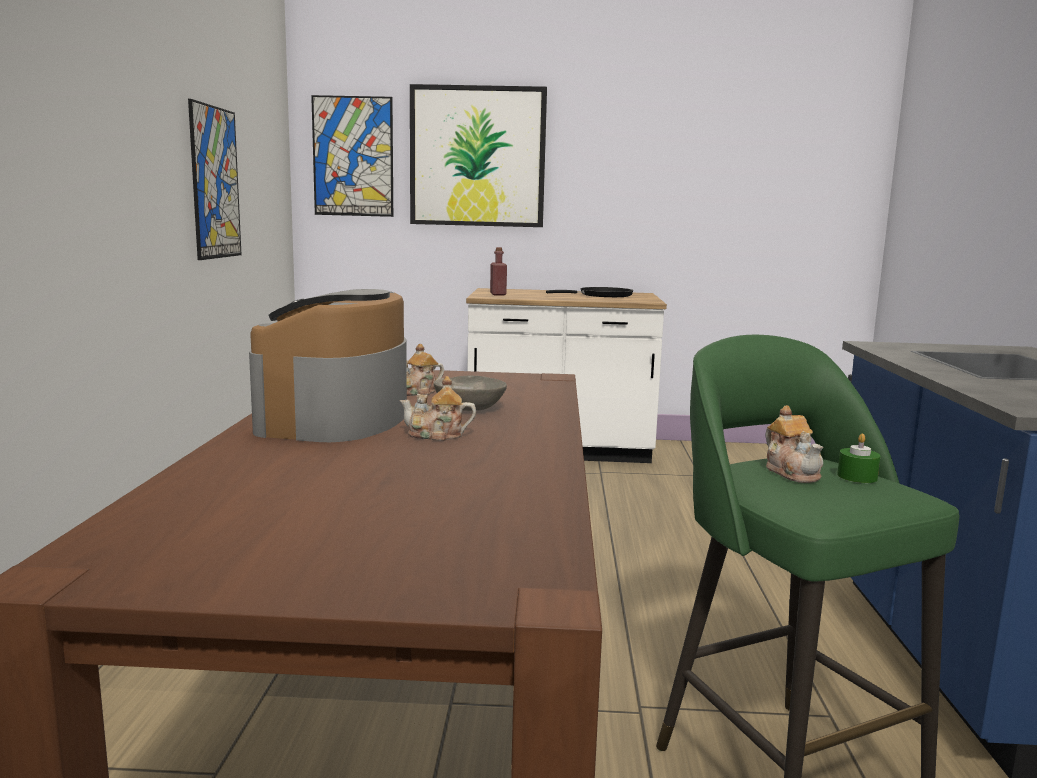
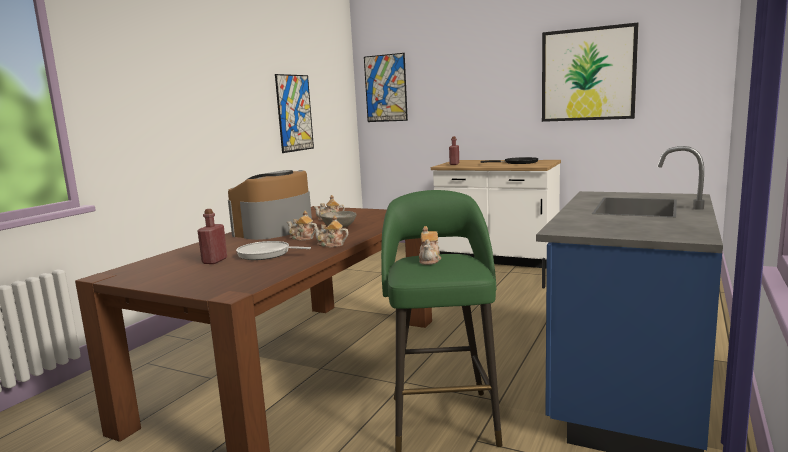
camera: 25 degrees right, 0 degrees up
(325, 503) = (214, 261): none -> red bottle
(428, 477) = (266, 254): none -> frying pan
(477, 157) = (451, 82): picture -> picture (588, 74)
(531, 448) = (331, 245): none -> teapot
(857, 477) = (458, 263): green candle -> none

